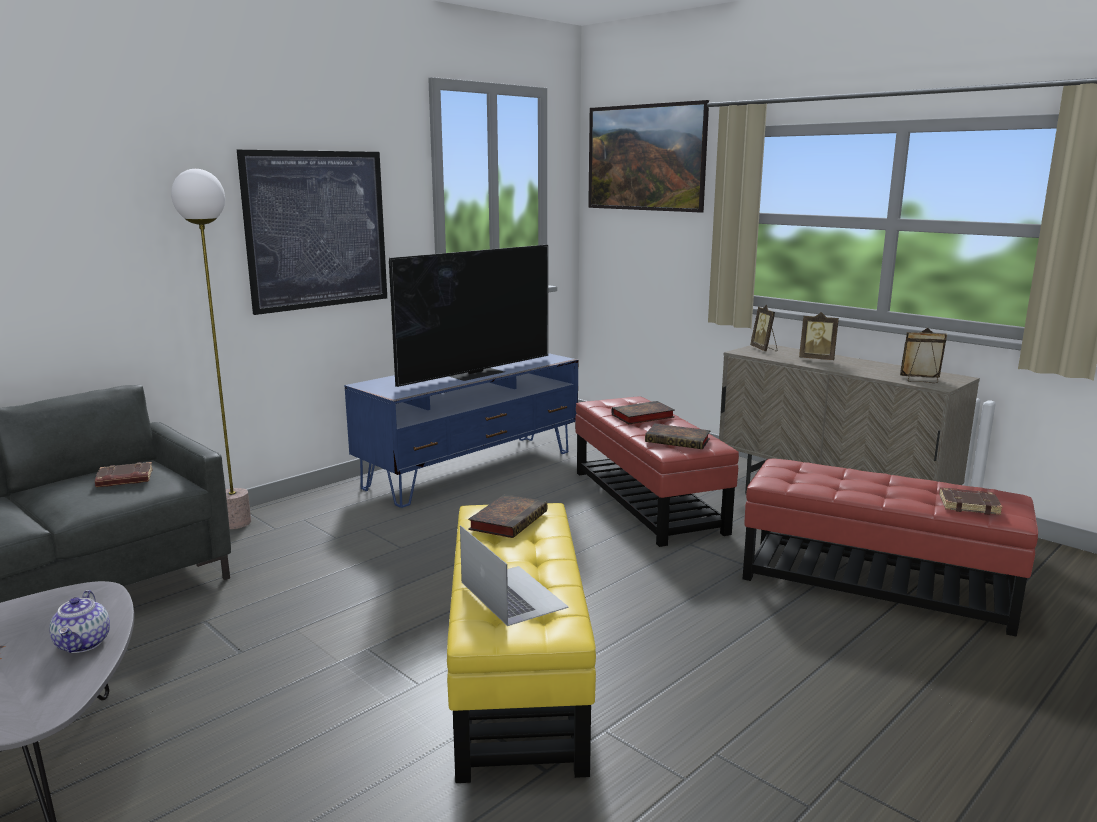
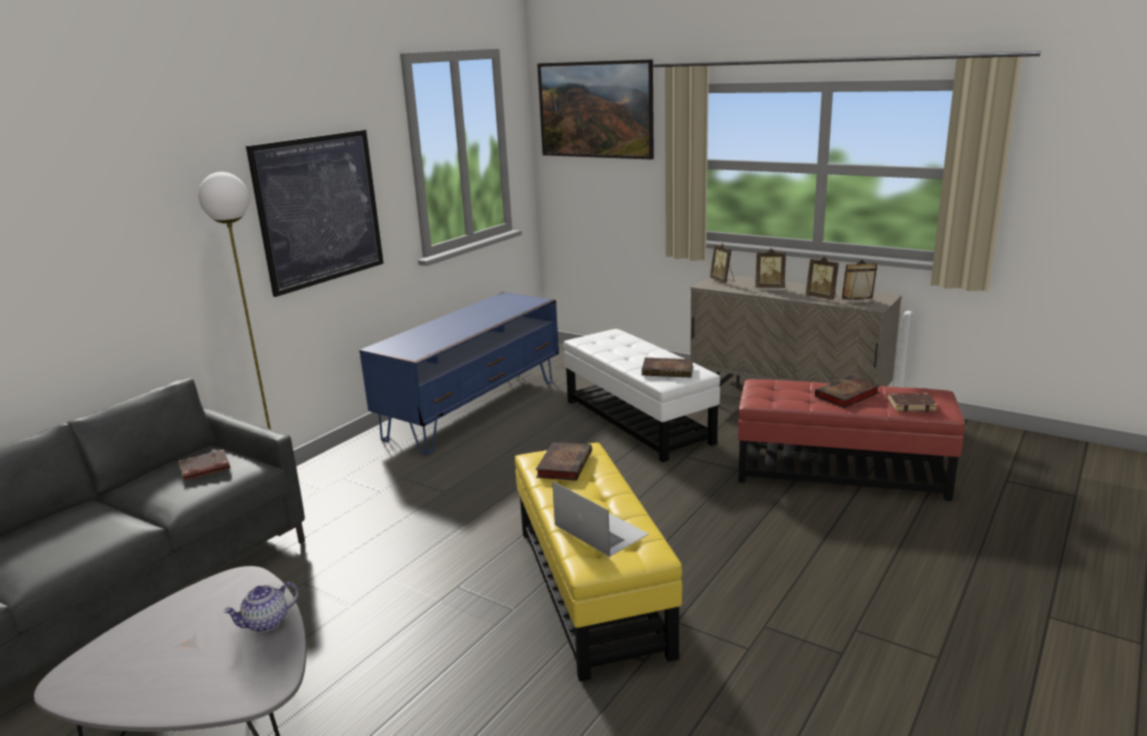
camera: 10 degrees left, 5 degrees up
(84, 644) = (266, 623): teapot -> teapot turned 75 degrees clockwise
(476, 373) = (473, 324): television -> none
(641, 417) = (627, 350): book -> book (846, 396)
(647, 501) = (638, 421): red ottoman -> white ottoman
(877, 372) = (822, 297): none -> picture frame

